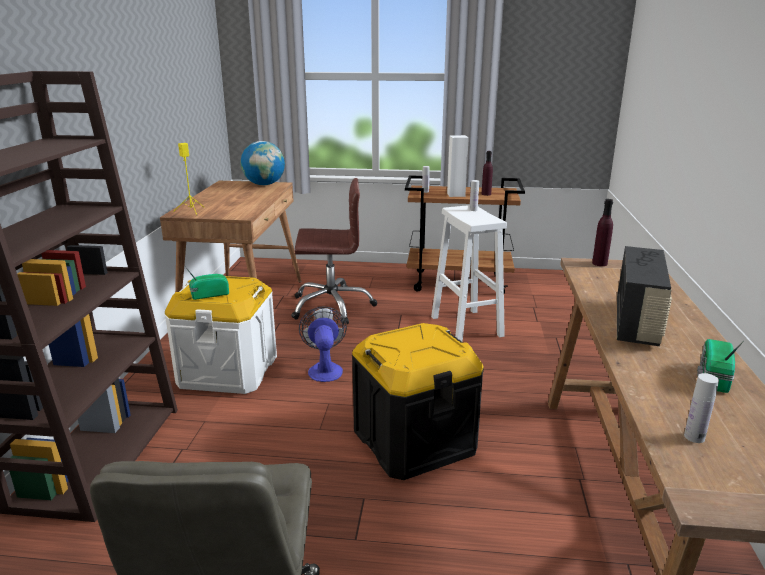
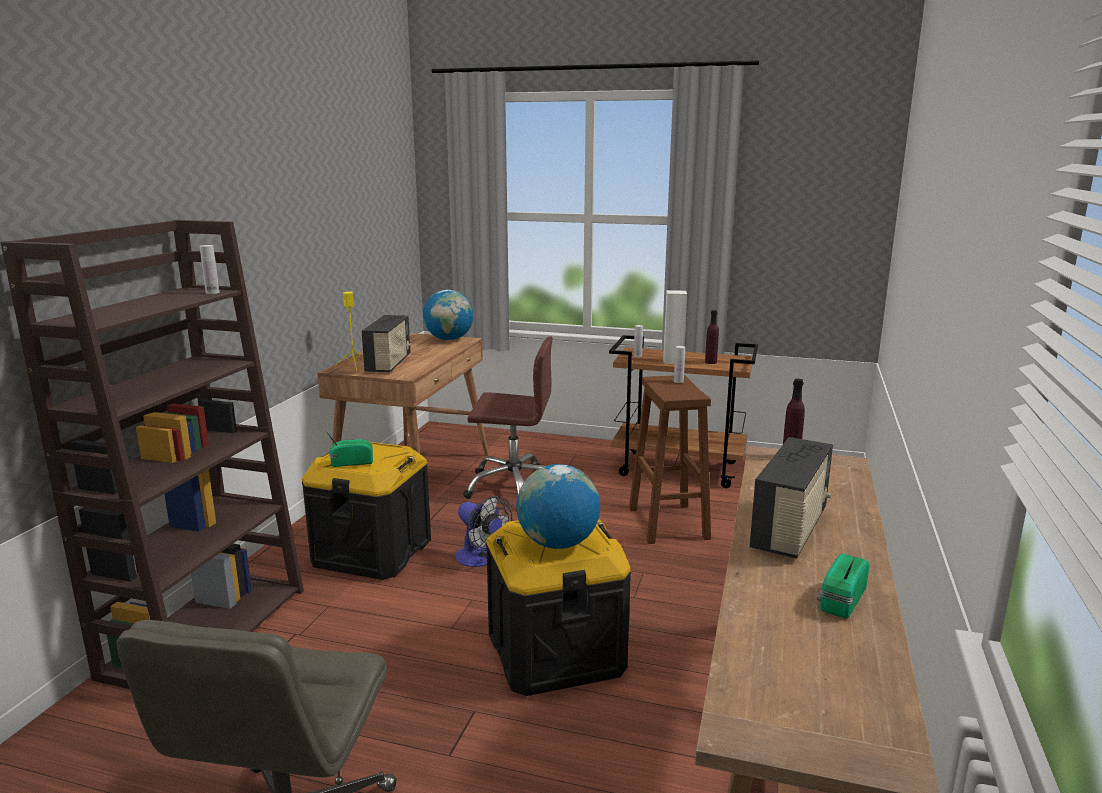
camera: 10 degrees right, 5 degrees down
(222, 207) = (389, 364): none -> radio
(228, 371) = (372, 552): white storage box -> black storage box
(324, 369) = (481, 559): fan -> fan turned 135 degrees clockwise
(421, 350) = (557, 543): none -> globe
(465, 326) = (667, 522): white stool -> brown stool
(694, 437) = (772, 663): white bottle -> white bottle (212, 292)

